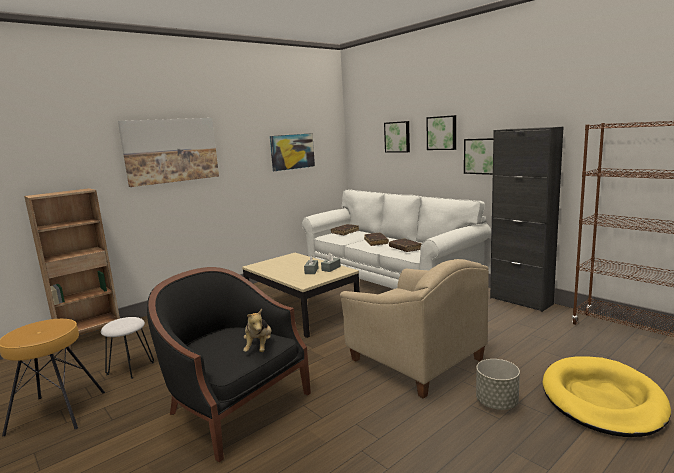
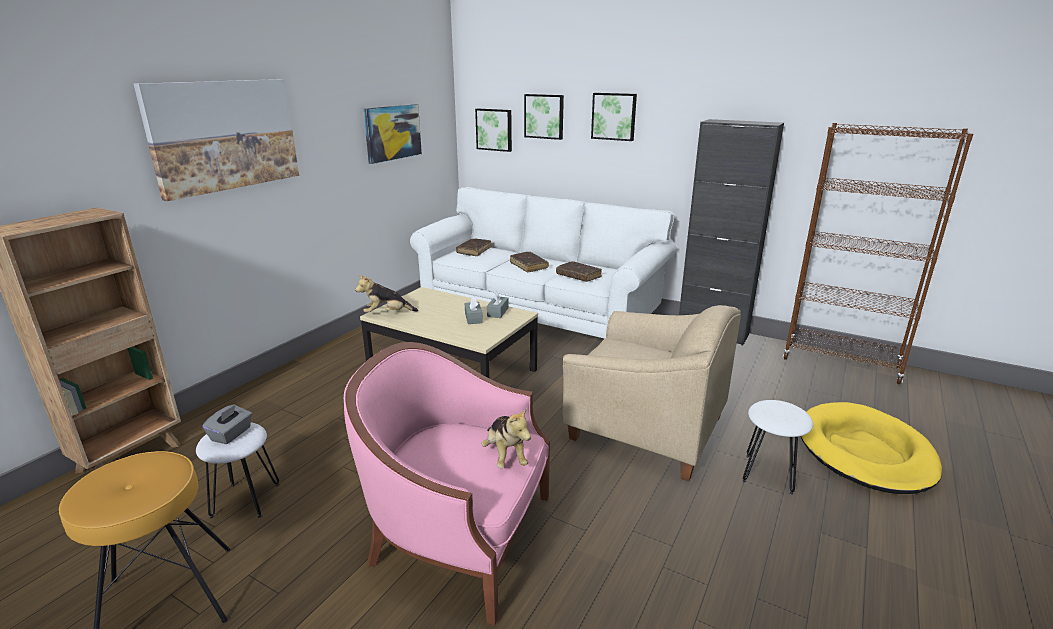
camera: 20 degrees left, 10 degrees up
(123, 322) = (231, 434): none -> grey tissue box
(235, 407) = (459, 537): black armchair -> pink armchair
(259, 266) = (387, 314): none -> plush toy
(481, 156) = (669, 152): picture -> picture (494, 129)
(497, 403) = (768, 473): grey planter -> white stool

